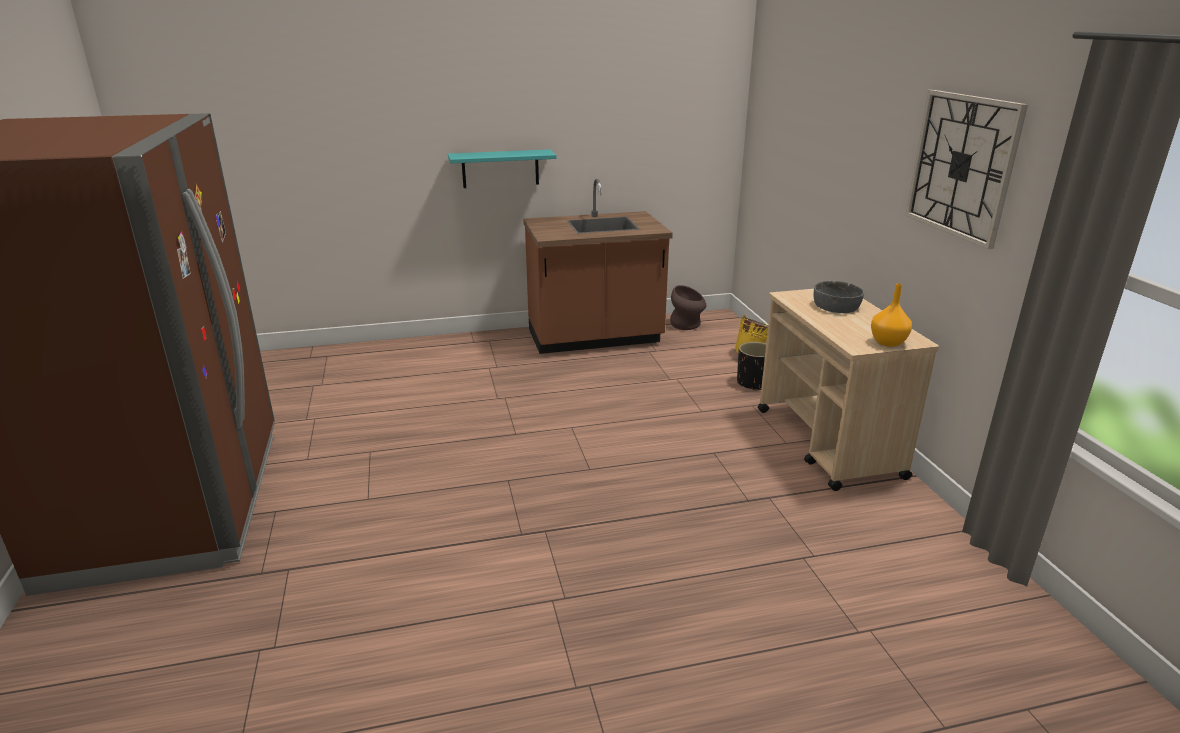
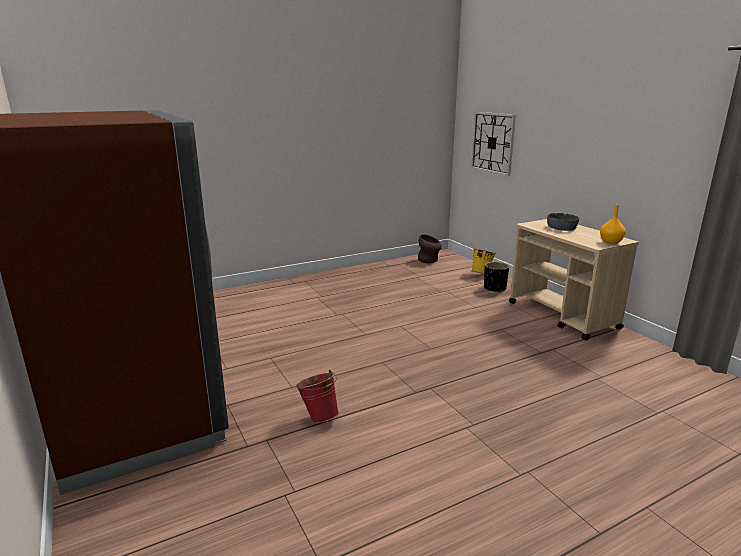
camera: 15 degrees left, 5 degrees down
(372, 547) = (319, 416): none -> red bucket
(500, 168) = (307, 160): turquoise shelf -> none
(595, 338) = (376, 273): brown counter -> none
(962, 166) = (643, 133): wall clock -> wall clock (492, 143)

